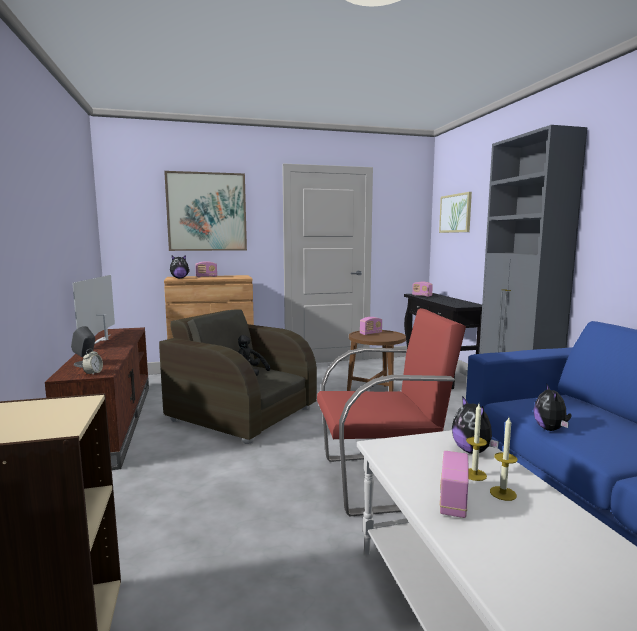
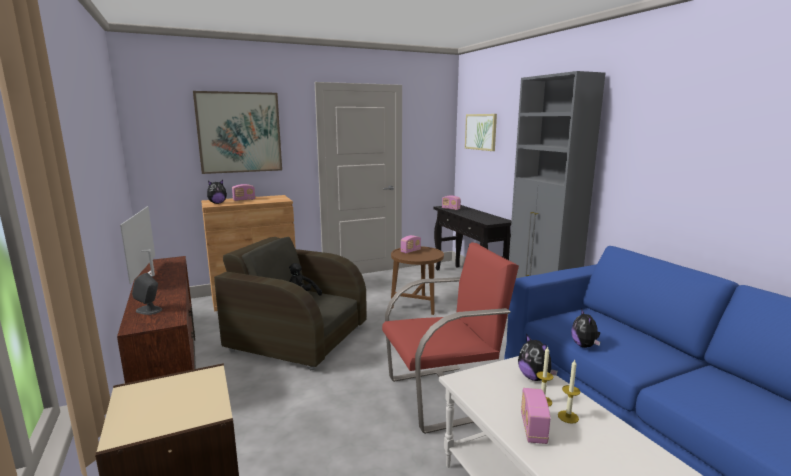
camera: 10 degrees left, 5 degrees up
(93, 373) = (163, 321): alarm clock -> none

